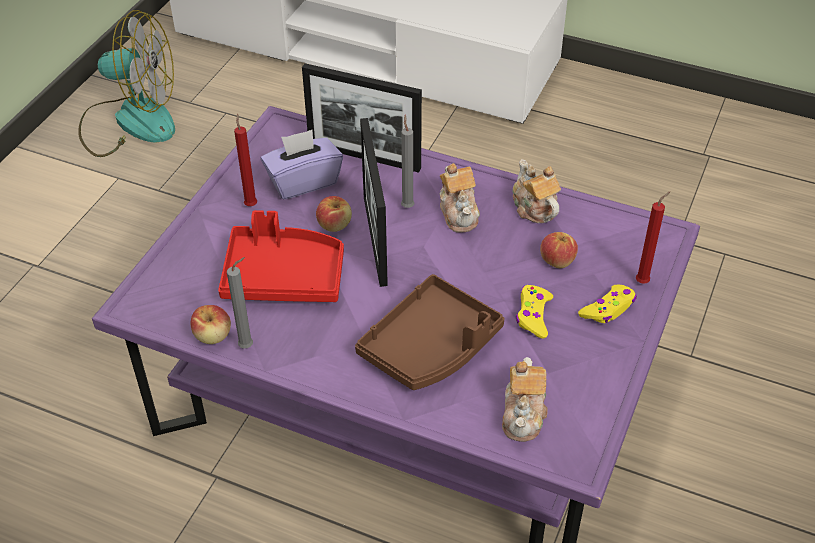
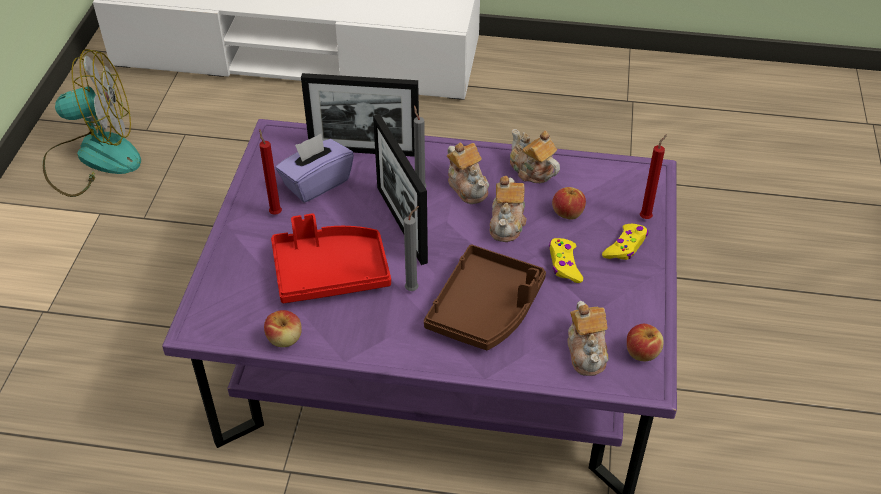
camera: 15 degrees left, 0 degrees up
(248, 346) = (321, 341): grey candle -> grey candle (413, 288)
(334, 224) = (360, 217): apple -> apple (642, 352)
(487, 259) = (507, 223): none -> teapot

